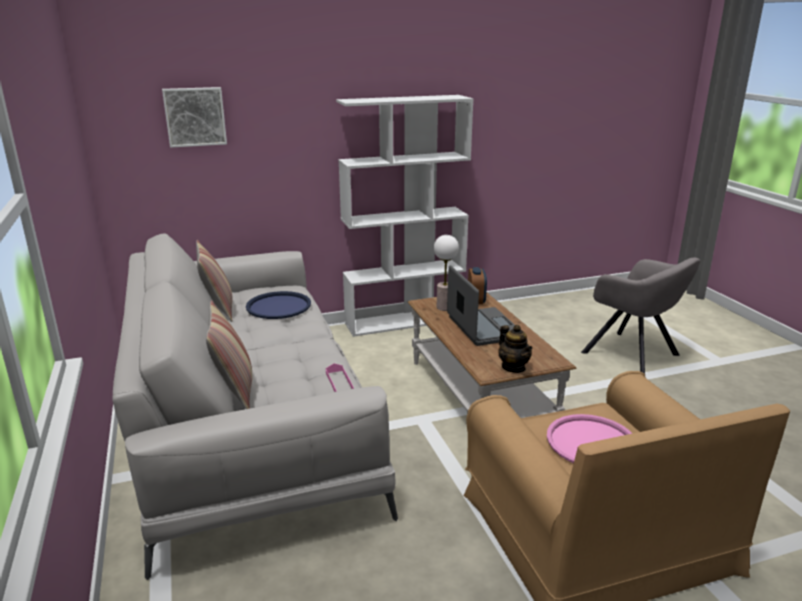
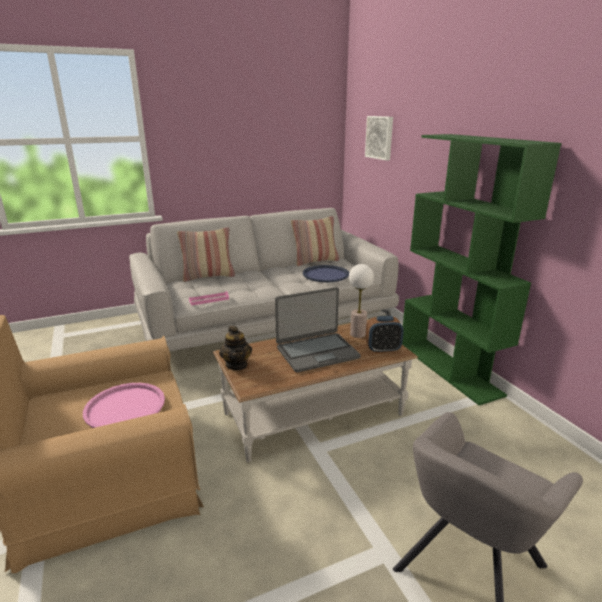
camera: 85 degrees right, 0 degrees up
(405, 321) = (449, 369): white bookcase -> green bookcase
(513, 367) = (237, 365): teapot -> teapot turned 75 degrees counterclockwise

